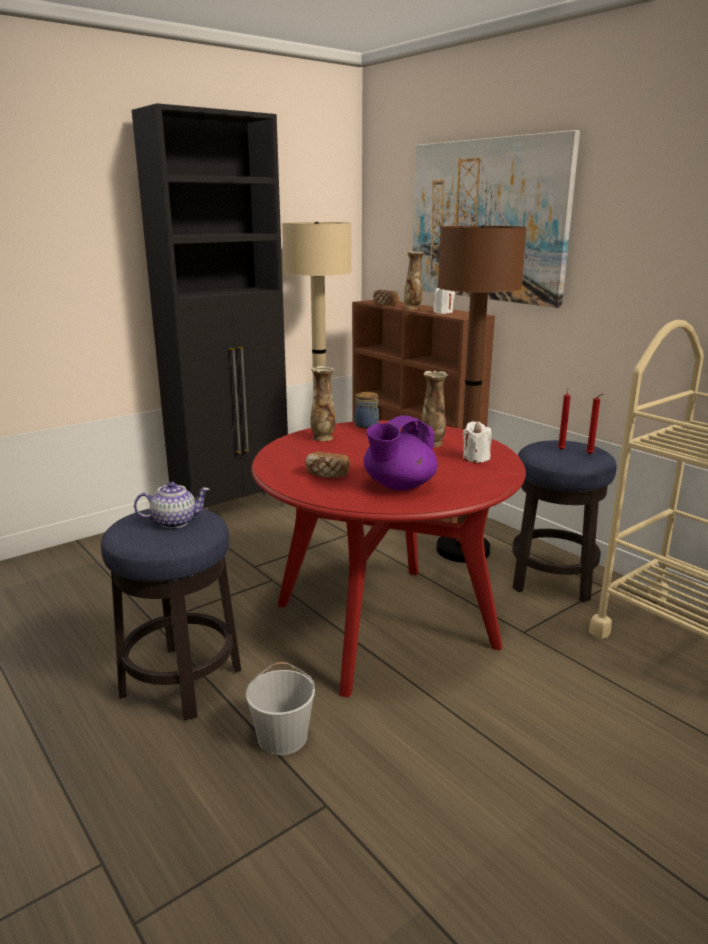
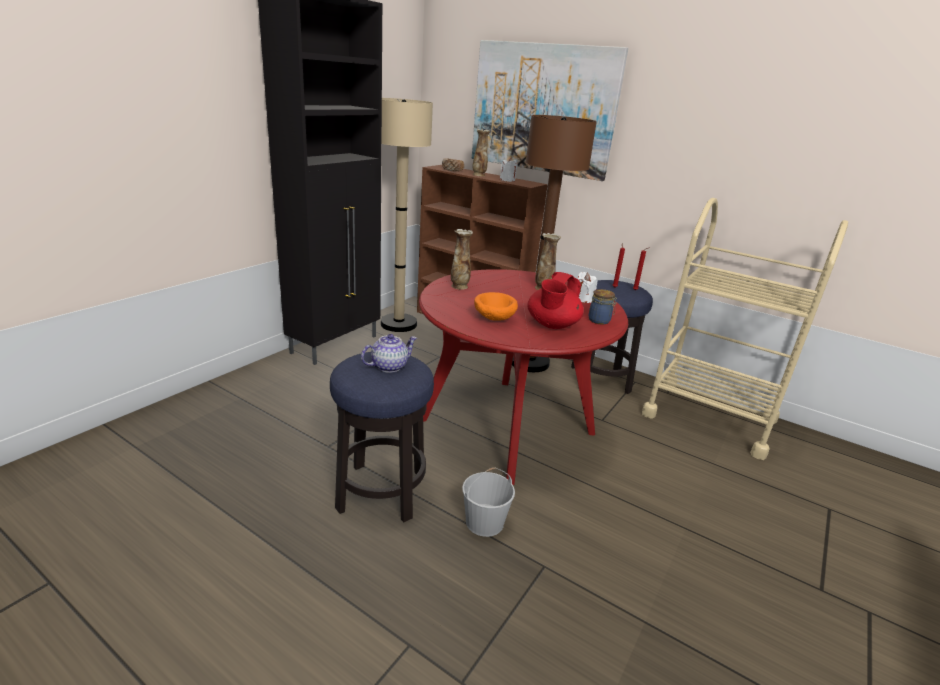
camera: 20 degrees left, 5 degrees up
(327, 475) = (493, 319): bread -> orange bowl
(367, 426) = (483, 274): jar -> jar (600, 321)
(398, 485) = (552, 325): purple teapot -> red teapot

